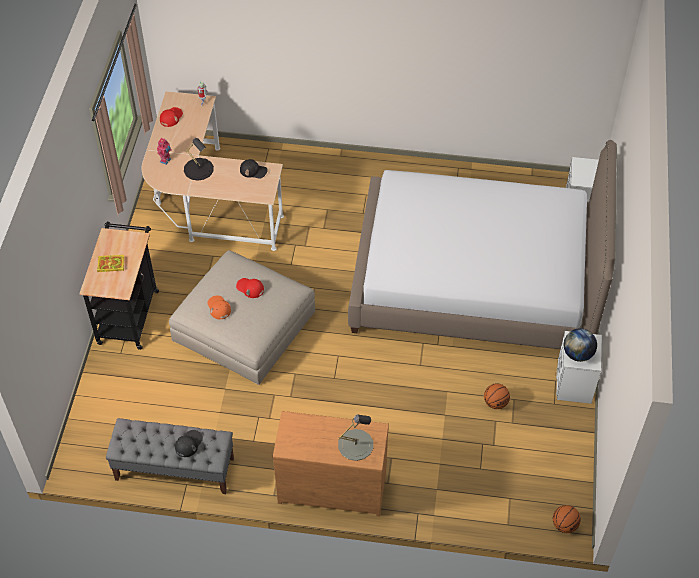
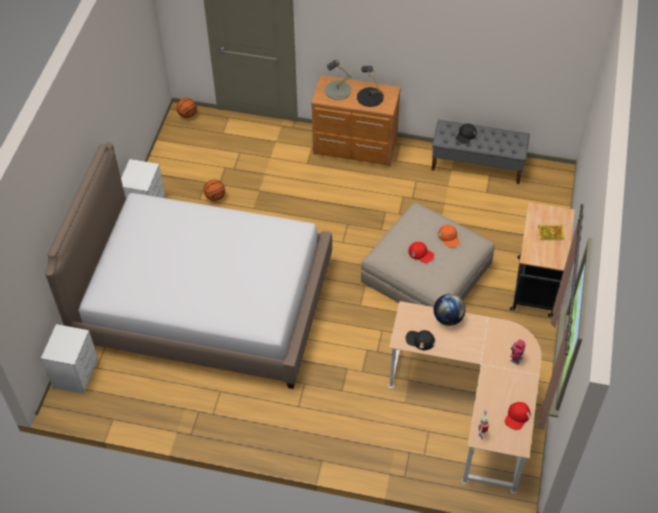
camera: 175 degrees left, 0 degrees up
(198, 169) = (478, 346): black table lamp -> black table lamp (370, 97)
(578, 354) = (143, 171): globe -> globe (448, 318)

